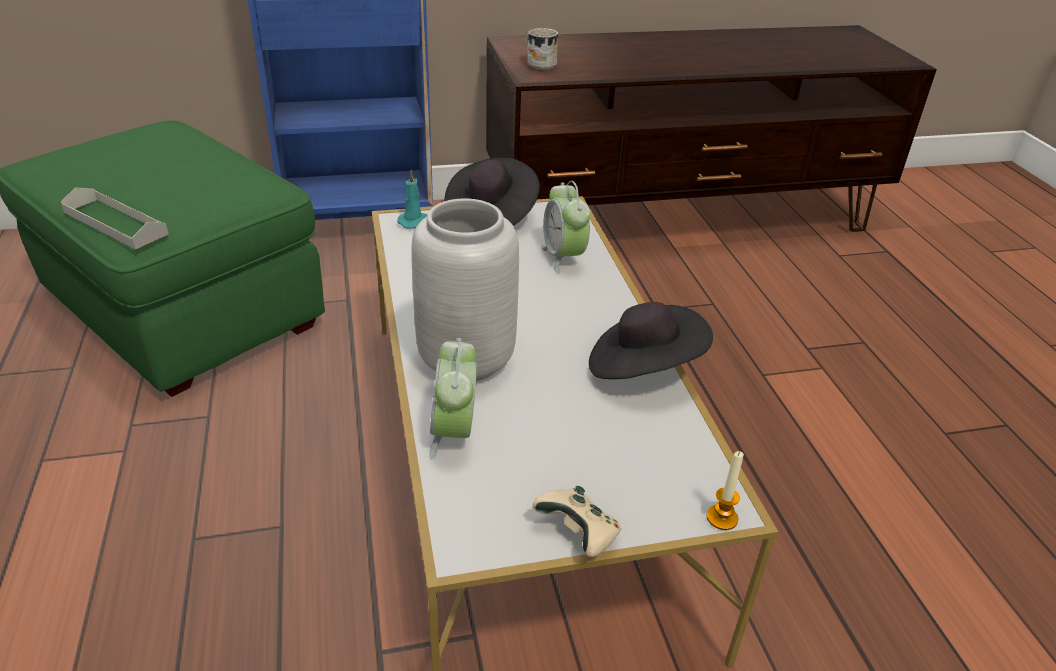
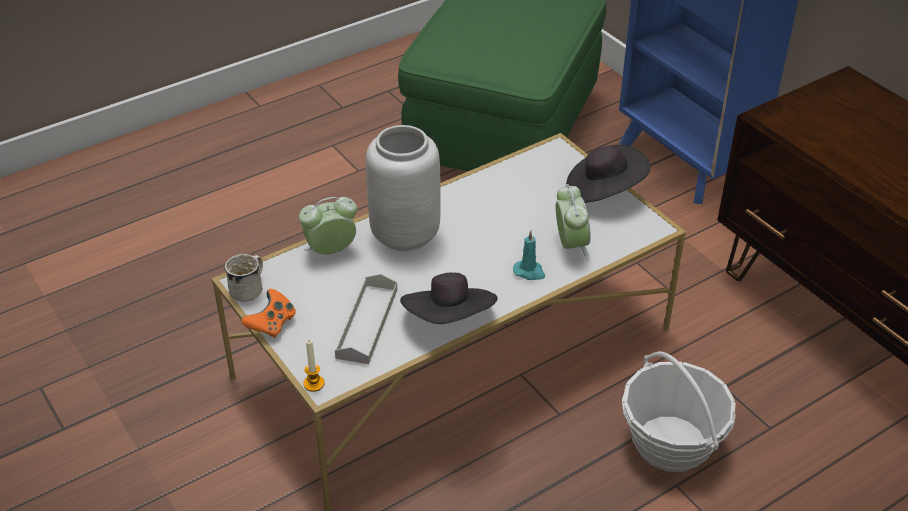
camera: 70 degrees right, 5 degrees up
(115, 223) = (434, 40): grey tray -> grey tray (367, 323)
(415, 222) = (561, 157): turquoise candle -> turquoise candle (529, 272)
(538, 64) = (807, 112): white mug -> white mug (250, 288)
(563, 257) = (570, 245): alarm clock -> alarm clock turned 120 degrees clockwise
(579, 534) = (272, 324): beige game controller -> orange game controller
(713, 360) = (671, 443): none -> basket

